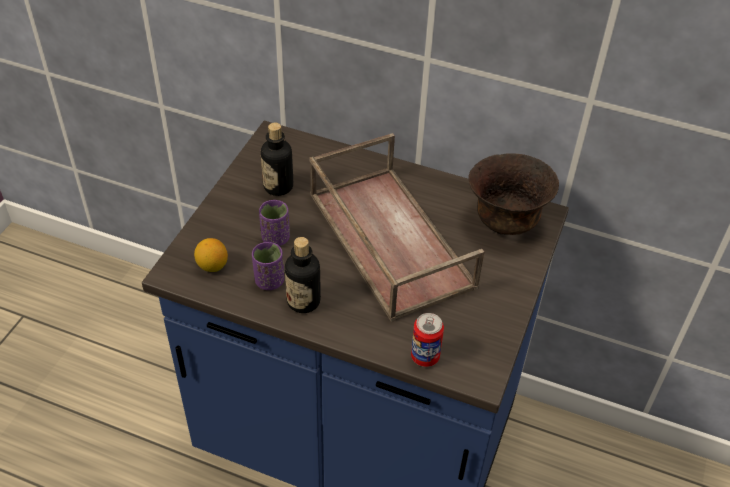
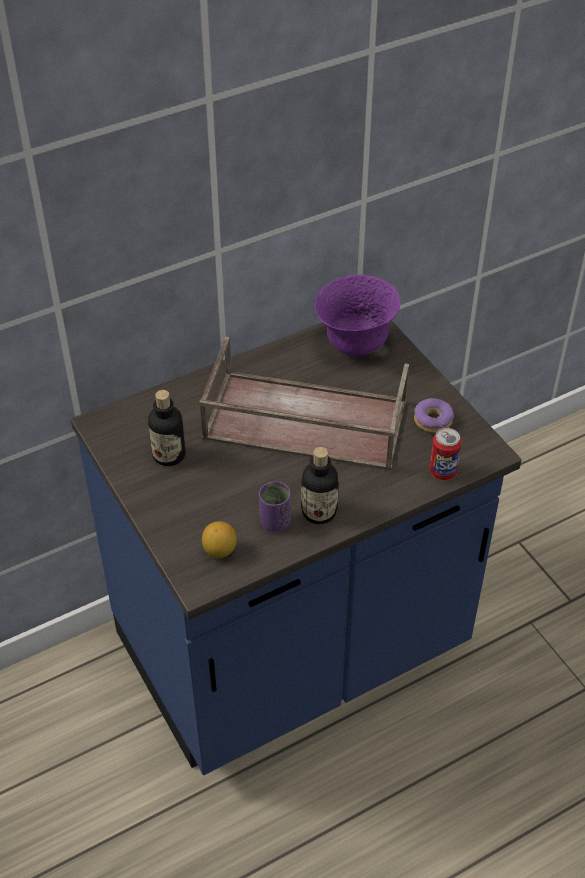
camera: 50 degrees left, 0 degrees up
(275, 238) = (230, 491): purple cup -> none
(476, 318) = (433, 420): none -> donut
(505, 222) = (355, 345): brown bowl -> purple bowl

